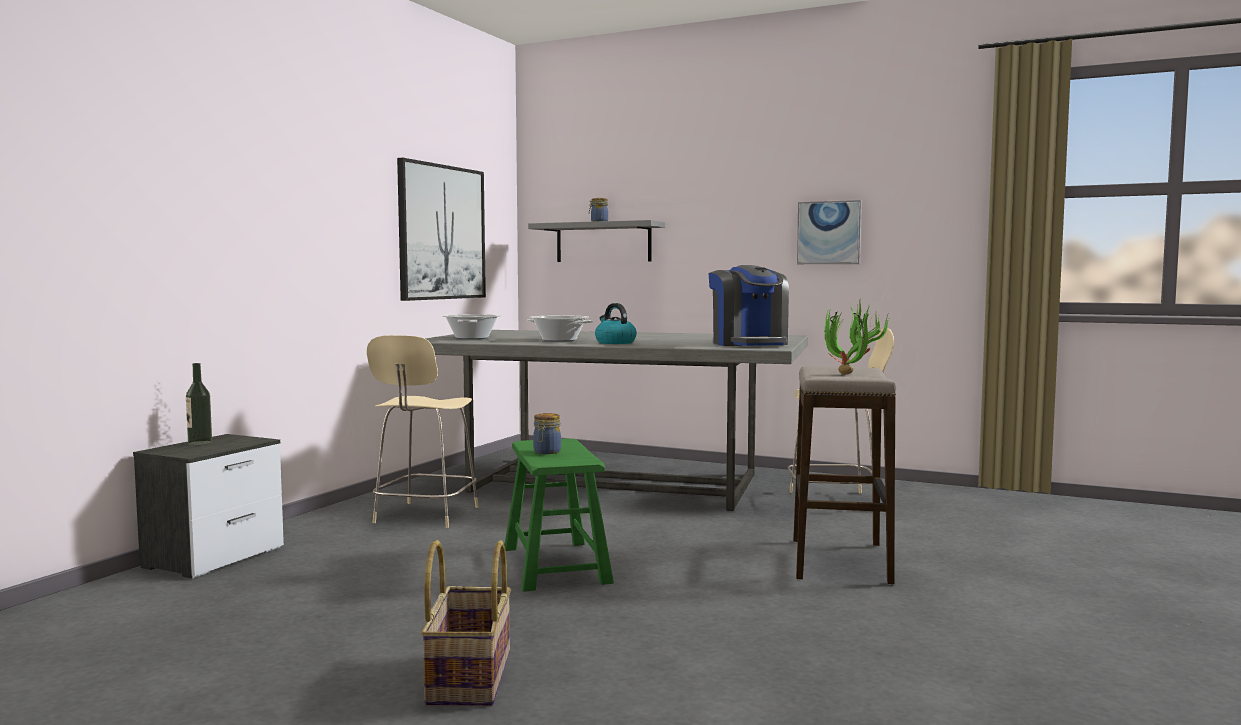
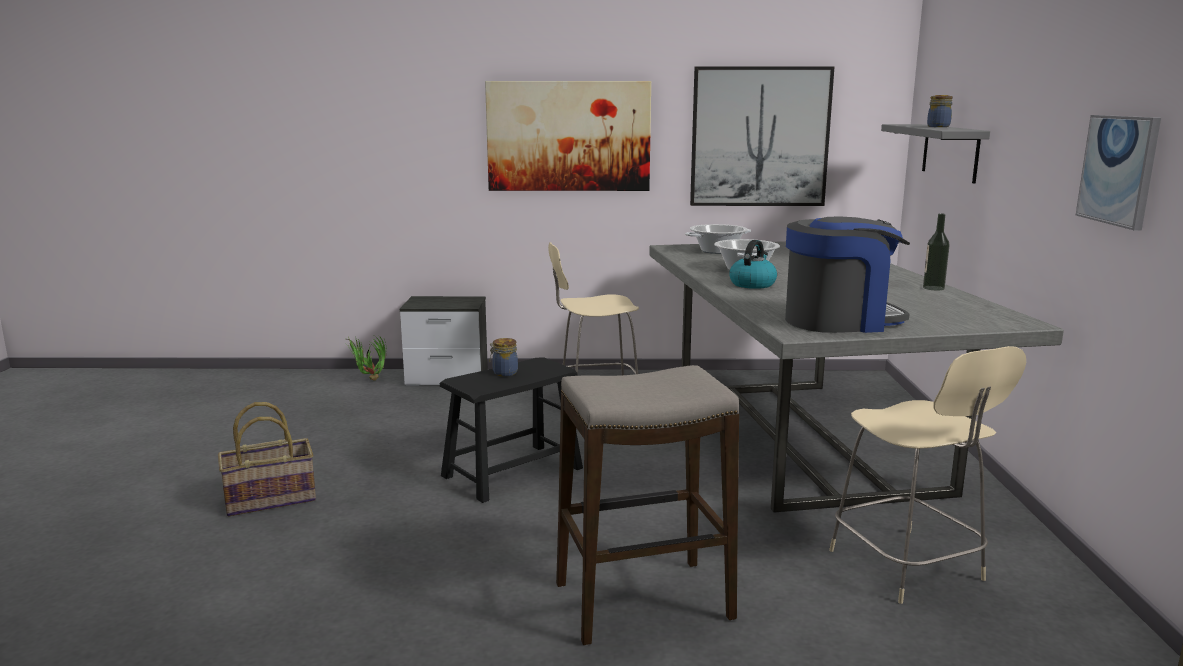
camera: 65 degrees right, 10 degrees up
(200, 443) = (447, 299): bottle -> bottle (933, 288)
(302, 222) = (568, 136): none -> picture
(555, 565) = (512, 472): green stool -> black stool
(749, 344) = (840, 320): coffee machine -> coffee machine turned 150 degrees counterclockwise
(851, 375) = (639, 390): potted plant -> potted plant (369, 382)

